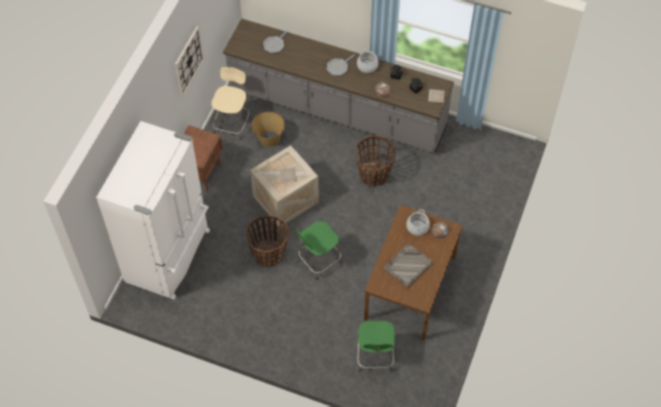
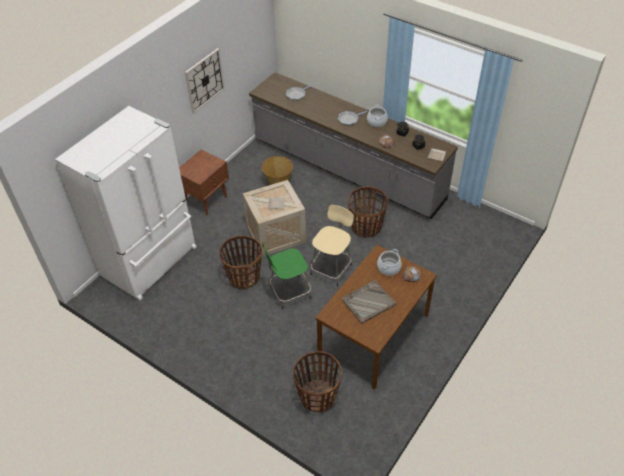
camera: 15 degrees right, 10 degrees down
(232, 124) = (249, 166): beige stool -> beige stool (332, 268)
(375, 358) = (317, 396): green stool -> basket

